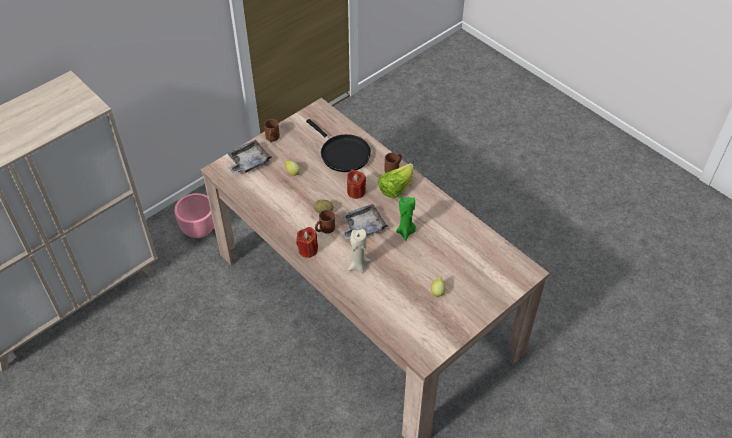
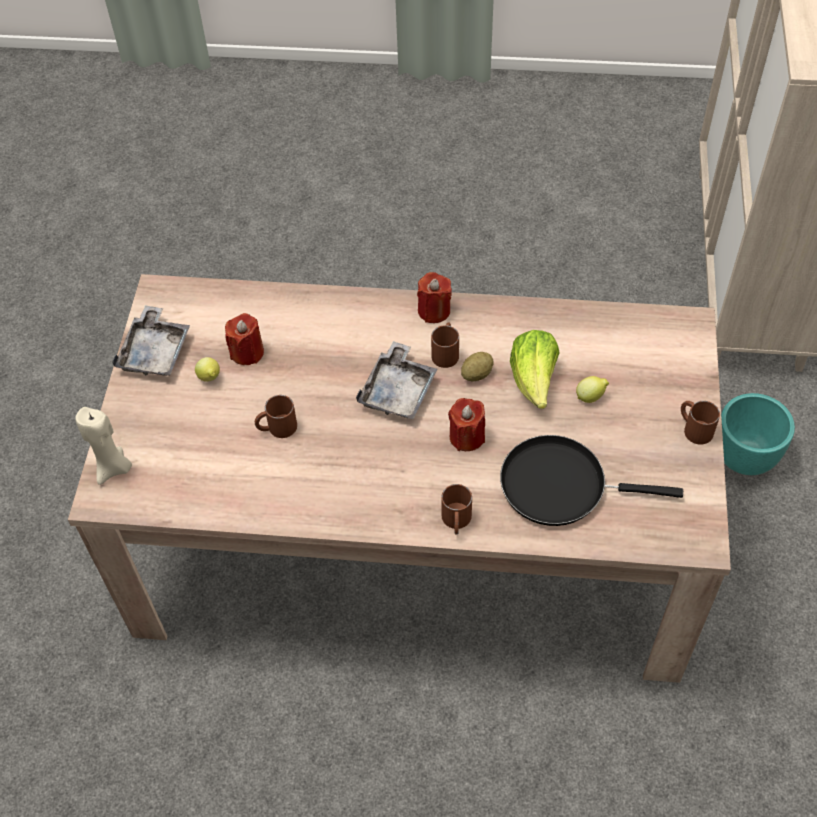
camera: 140 degrees right, 5 degrees up
(199, 230) = (744, 459): pink planter -> turquoise planter
(248, 162) = (670, 365): grey tray -> grey tray (155, 352)
(358, 265) = (348, 337): beige candle -> beige candle (114, 468)
(396, 188) = (415, 487): lettuce -> lettuce (534, 381)
(406, 232) = (331, 429): green candle -> none
(409, 292) = (247, 352): none -> red candle
(428, 248) = (276, 428): none -> brown mug

